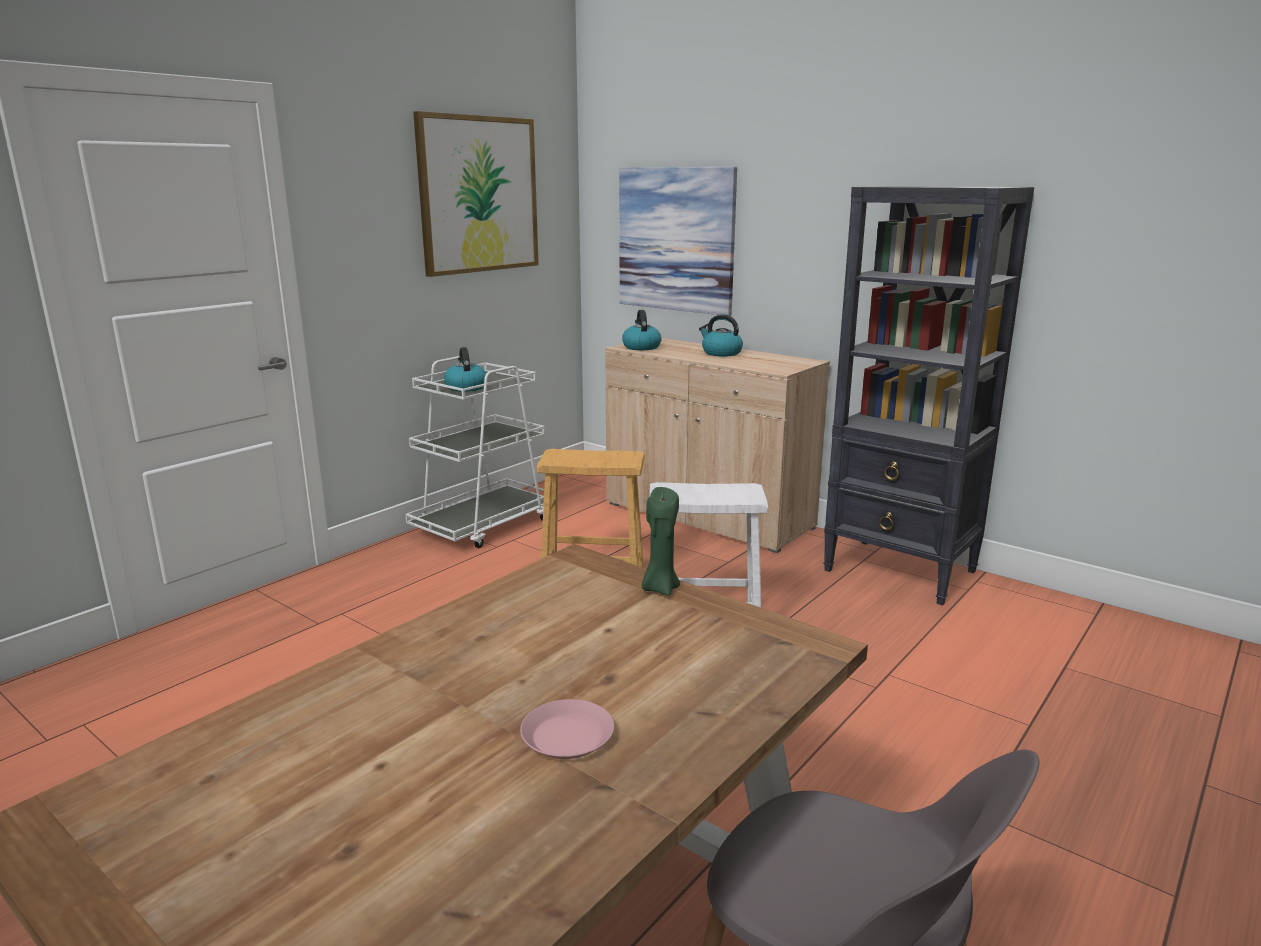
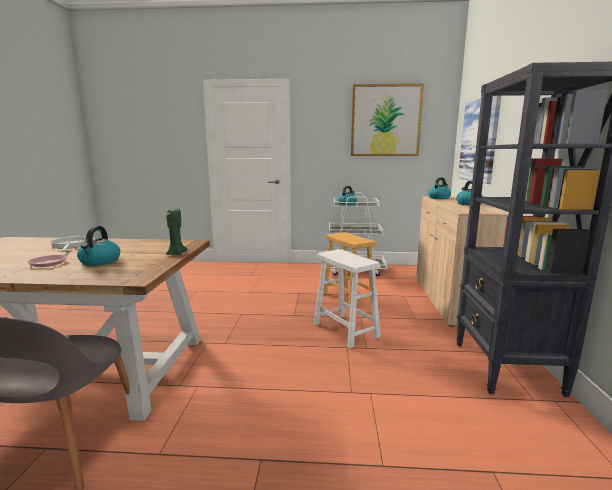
camera: 55 degrees right, 5 degrees down
(381, 698) = (71, 245): none -> frying pan
(631, 670) = (100, 261): none -> kettle

